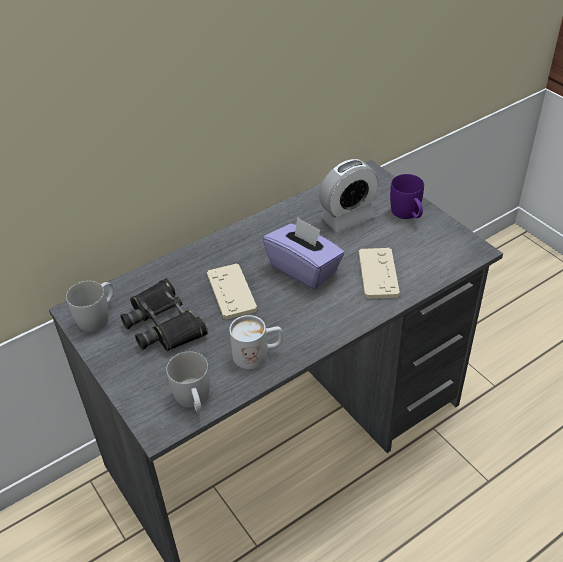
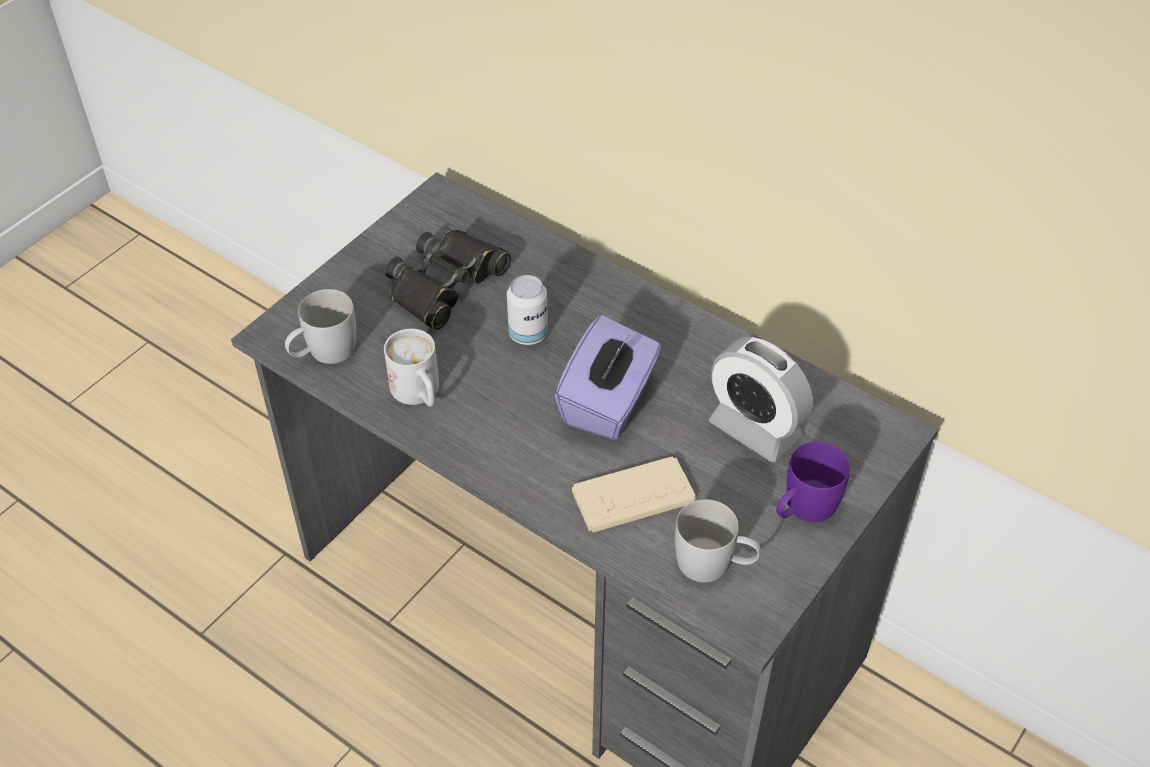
camera: 70 degrees right, 5 degrees up
(98, 316) = (437, 219): white mug -> white mug (714, 564)
(231, 292) = (528, 334): beige game controller -> can

